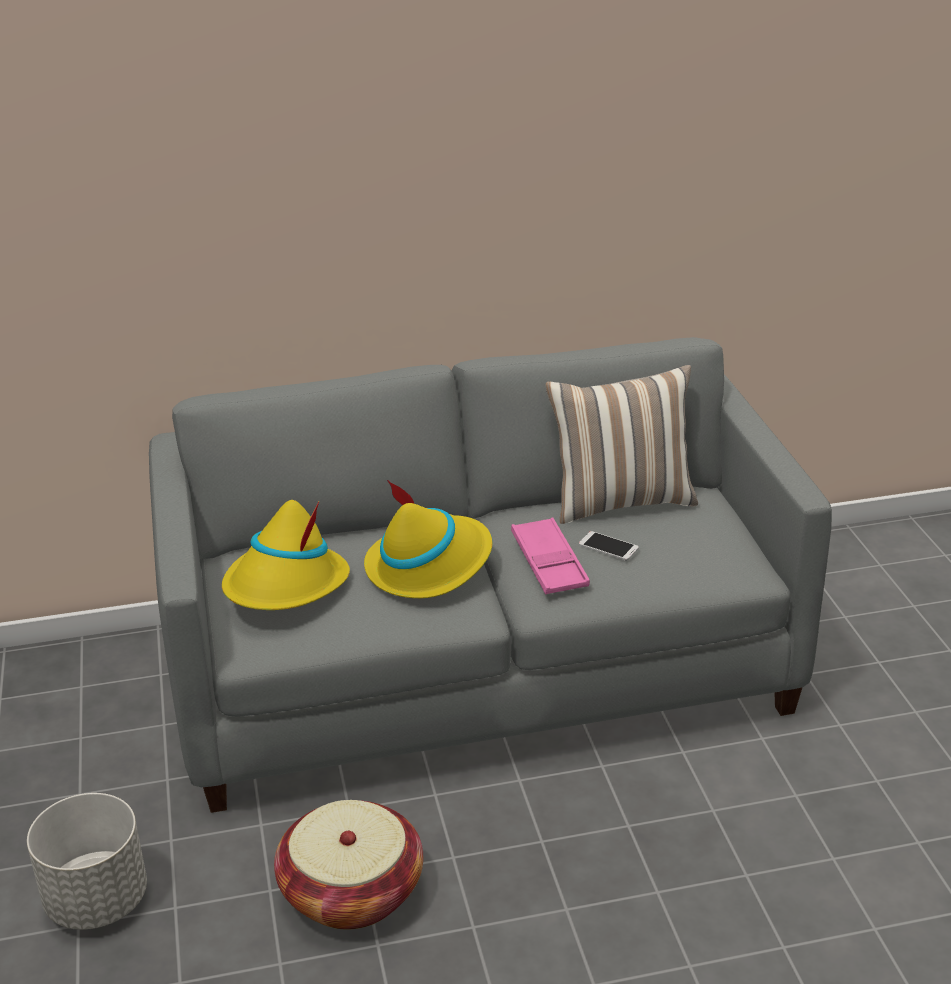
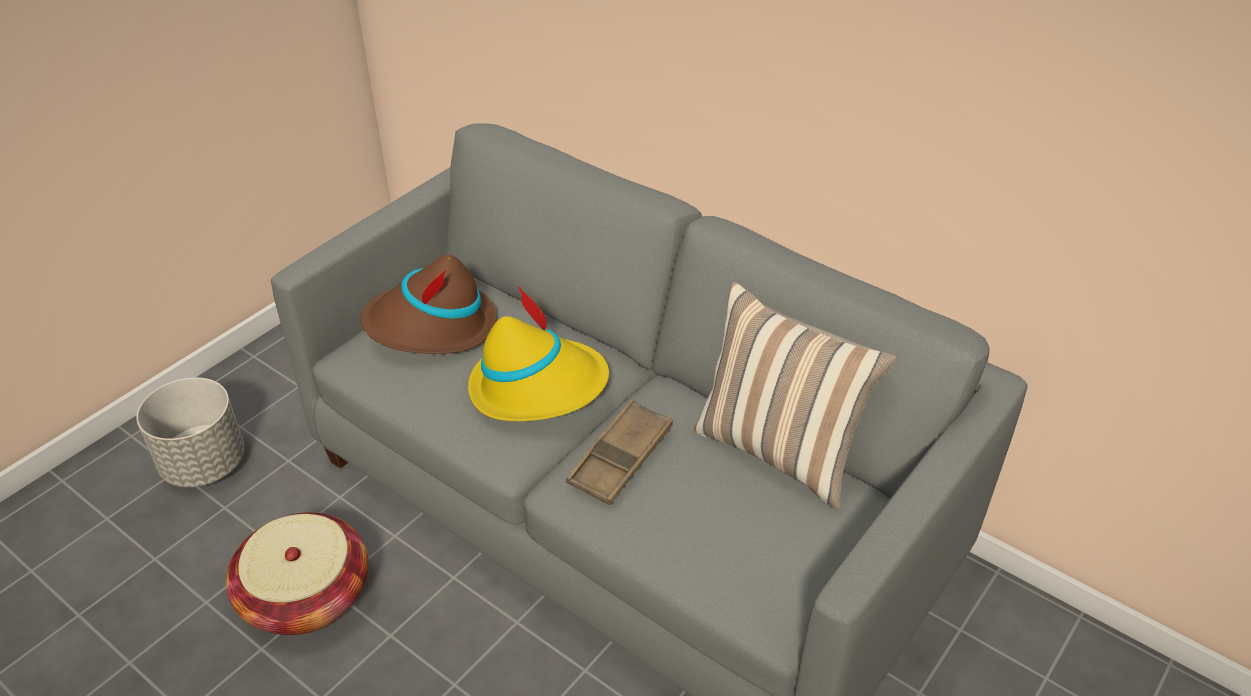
camera: 50 degrees right, 10 degrees up
(285, 586) = (431, 326): yellow hat -> brown hat
(549, 563) = (620, 458): pink tray -> brown tray
(608, 546) = (690, 483): phone -> none

